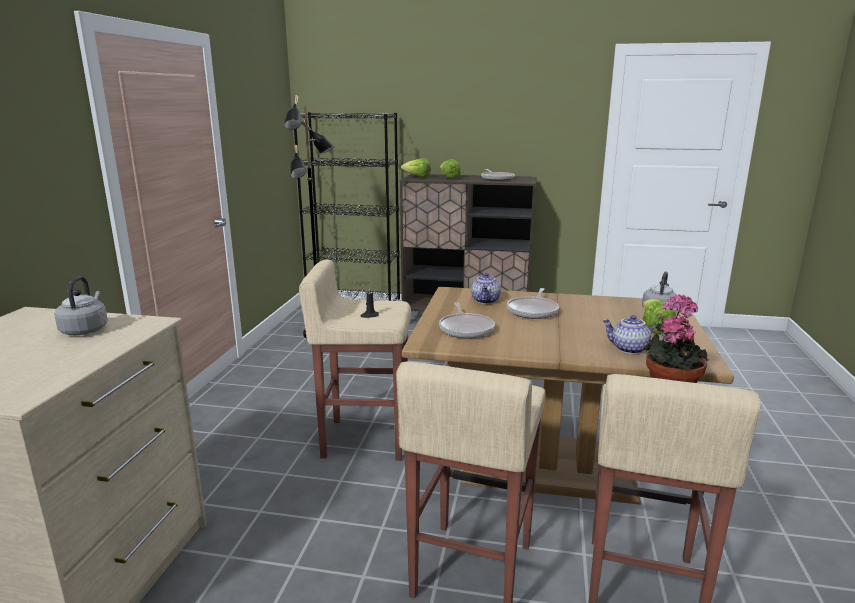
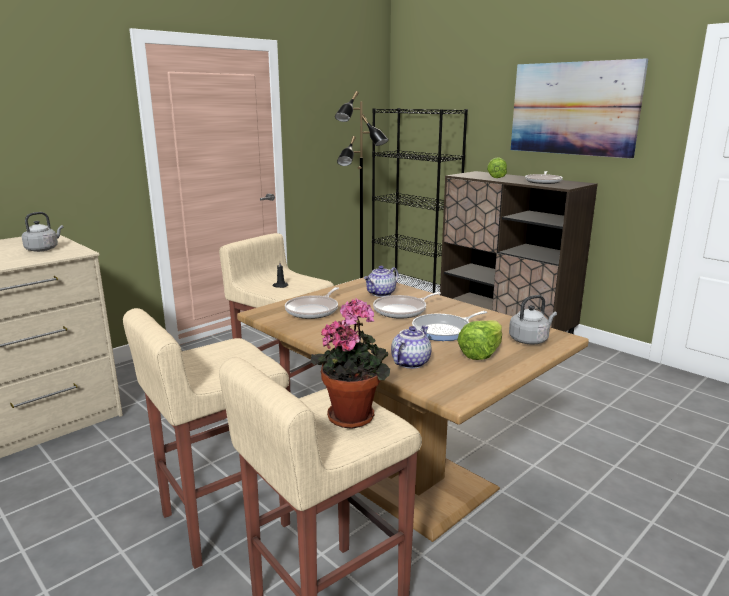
camera: 35 degrees right, 0 degrees up
(417, 177) = (469, 174): lettuce -> none
(507, 111) = (573, 108): none -> picture
(596, 318) = (444, 330): none -> frying pan
(629, 349) = (410, 362): teapot -> teapot turned 60 degrees clockwise

